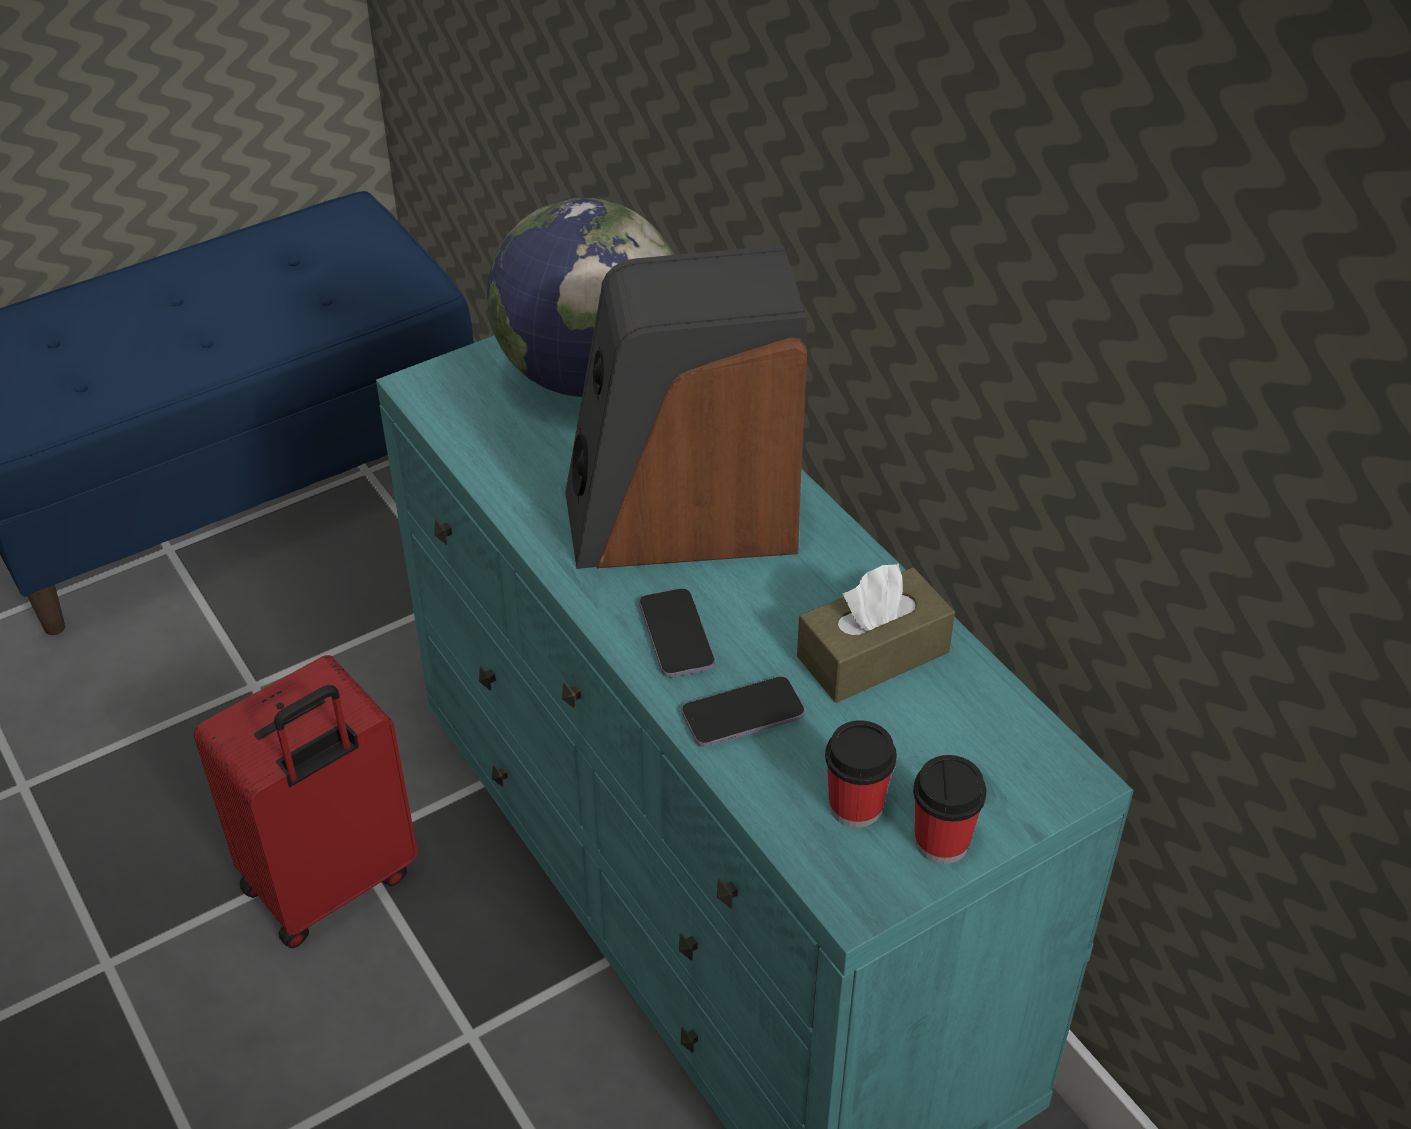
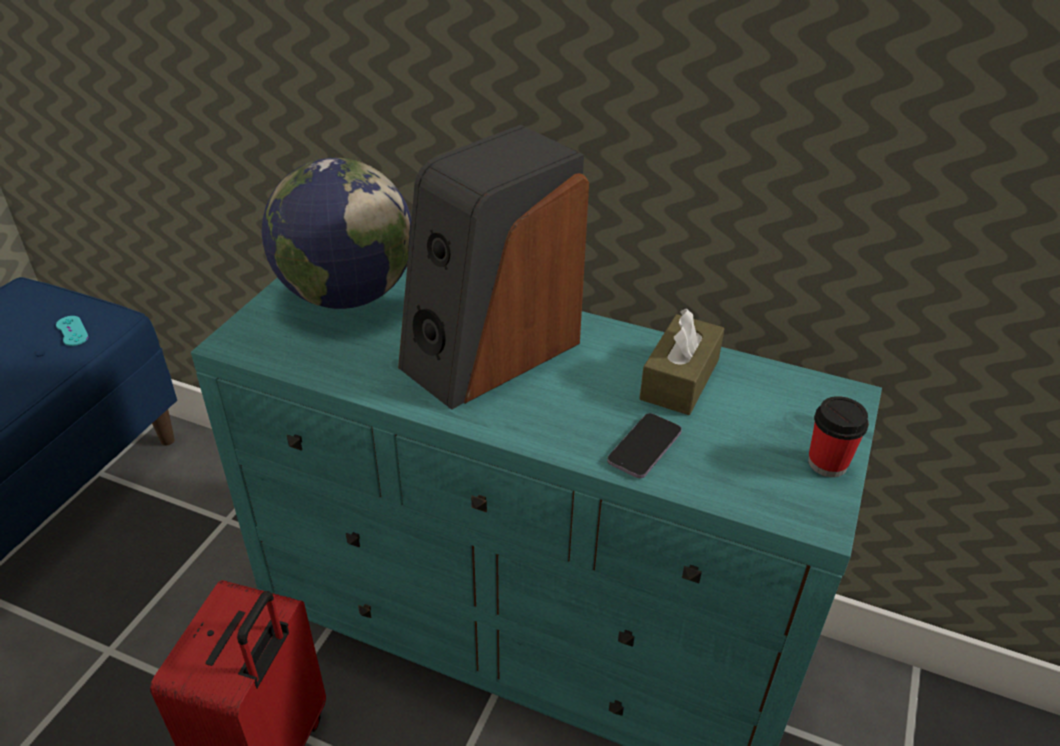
camera: 35 degrees left, 5 degrees down
(372, 286) = (72, 331): none -> turquoise game controller
(676, 635) = (556, 420): phone -> none
(855, 806) = (762, 468): cup -> none

